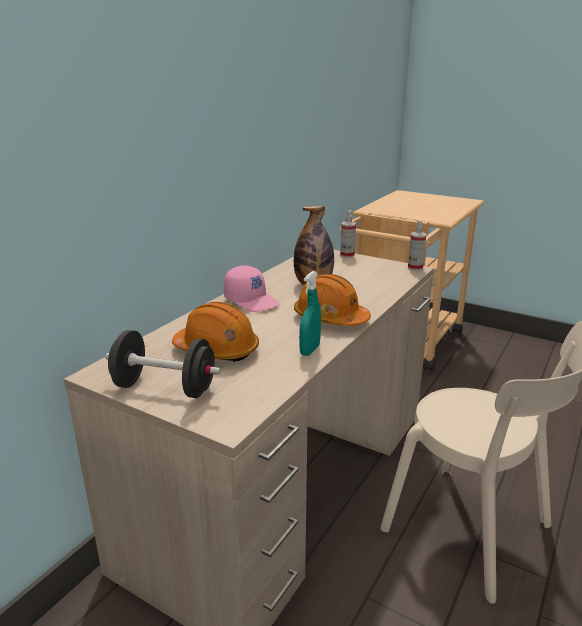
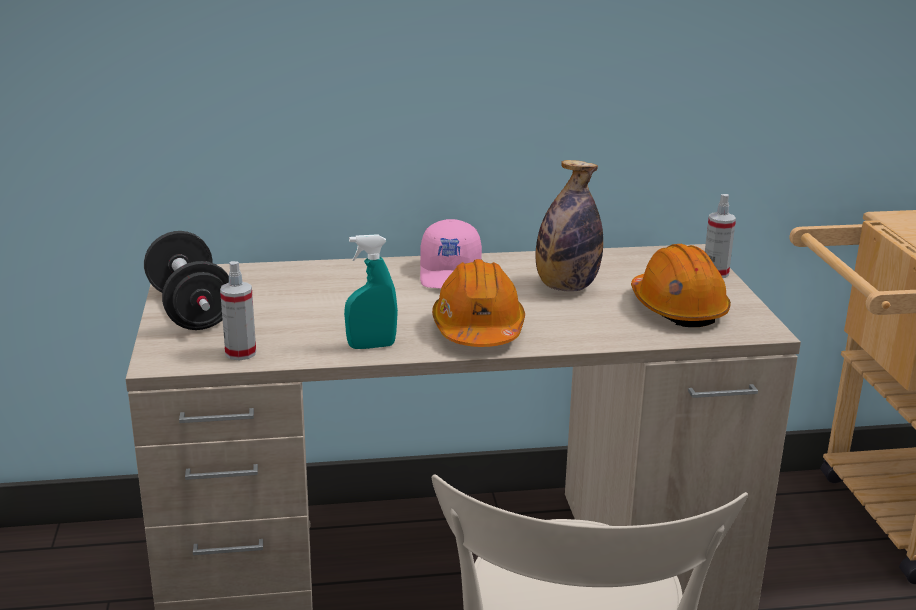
camera: 50 degrees right, 0 degrees up
(217, 350) = (300, 302): orange hard hat -> orange hard hat (678, 308)
(415, 268) = (766, 329): spray bottle -> spray bottle (240, 353)

